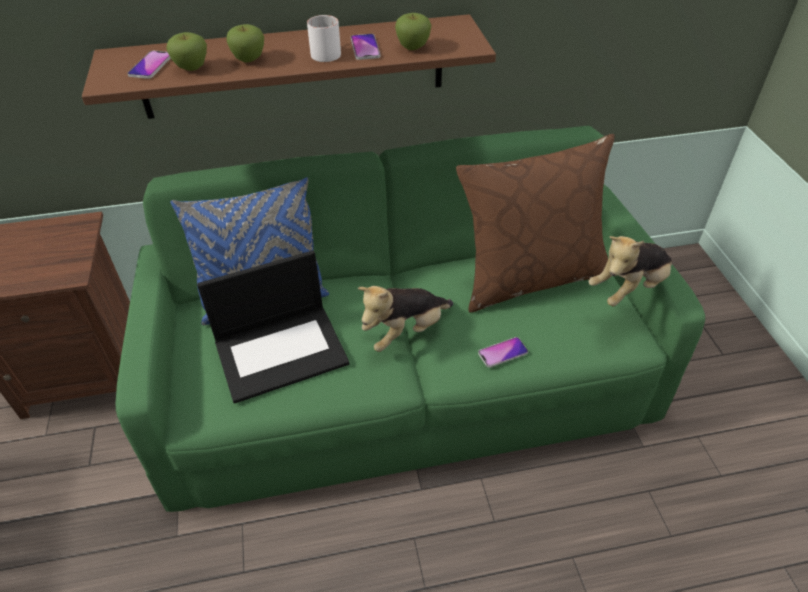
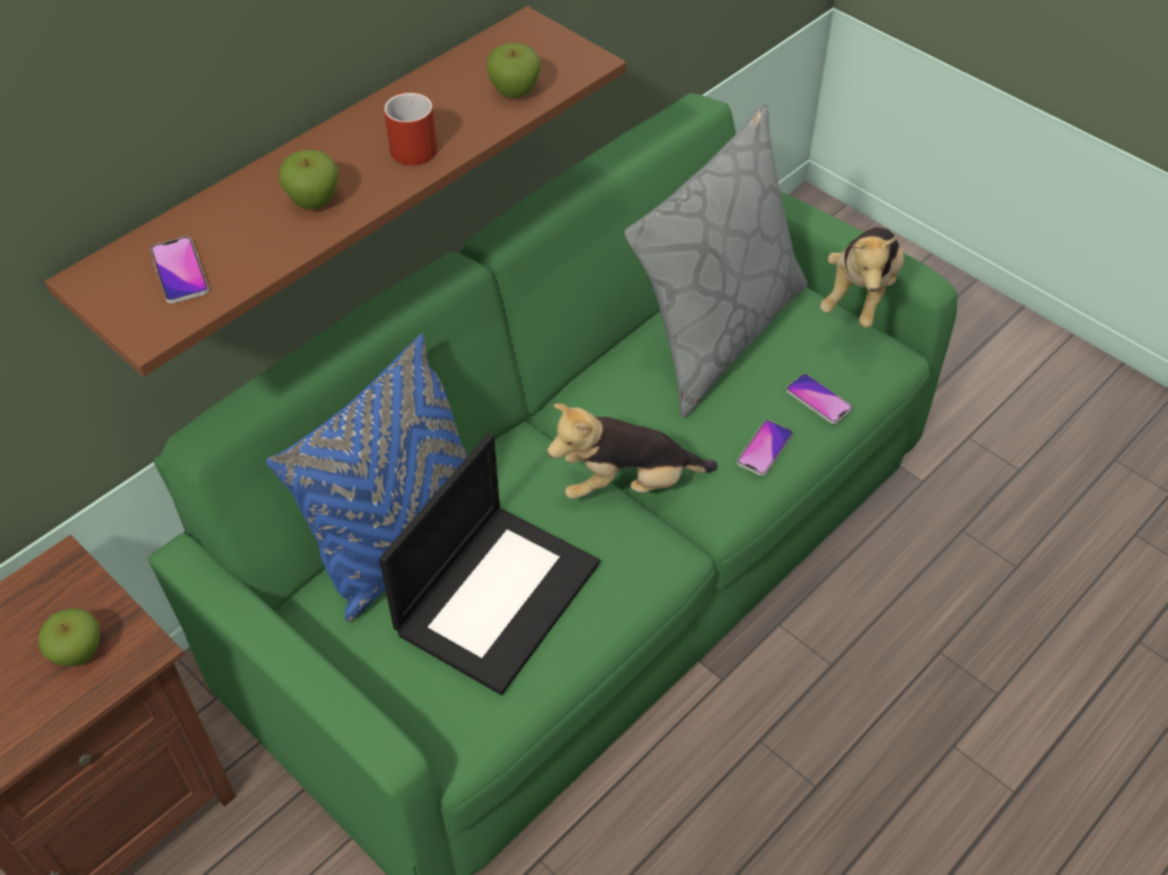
camera: 35 degrees left, 5 degrees up
(192, 68) = (248, 249): apple -> apple (79, 653)
(327, 52) = (409, 145): white mug -> red mug
(365, 48) = (453, 117): phone -> phone (818, 400)
(405, 332) = (627, 484): plush toy -> plush toy turned 60 degrees clockwise
(530, 276) = (716, 332): brown pillow -> grey pillow

